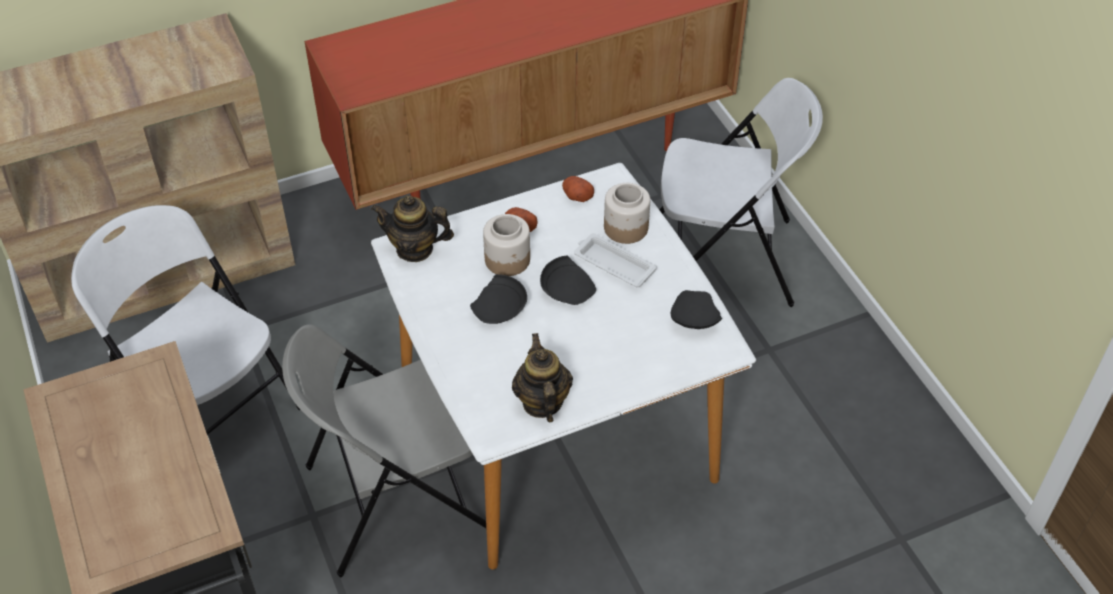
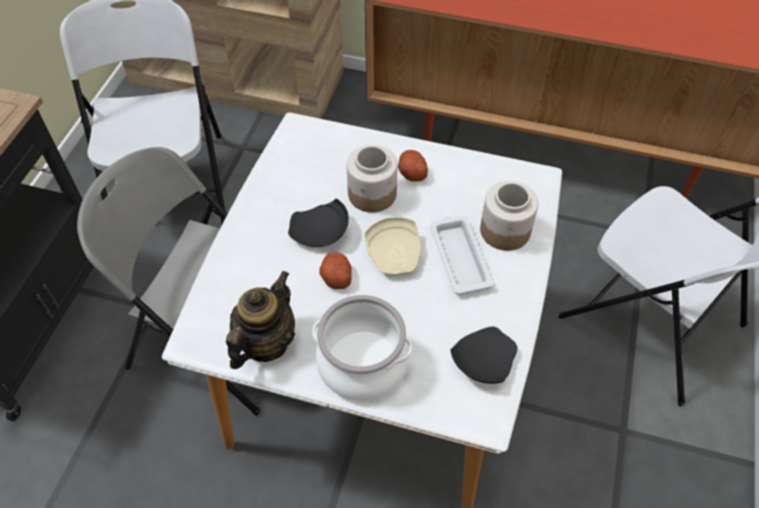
camera: 40 degrees right, 5 degrees up
(415, 249) = (310, 139): teapot -> none
(568, 290) = (395, 254): black plate -> beige plate
(577, 196) = (489, 175): potato -> potato (336, 277)
(621, 371) = (362, 365): none -> cooking pot

